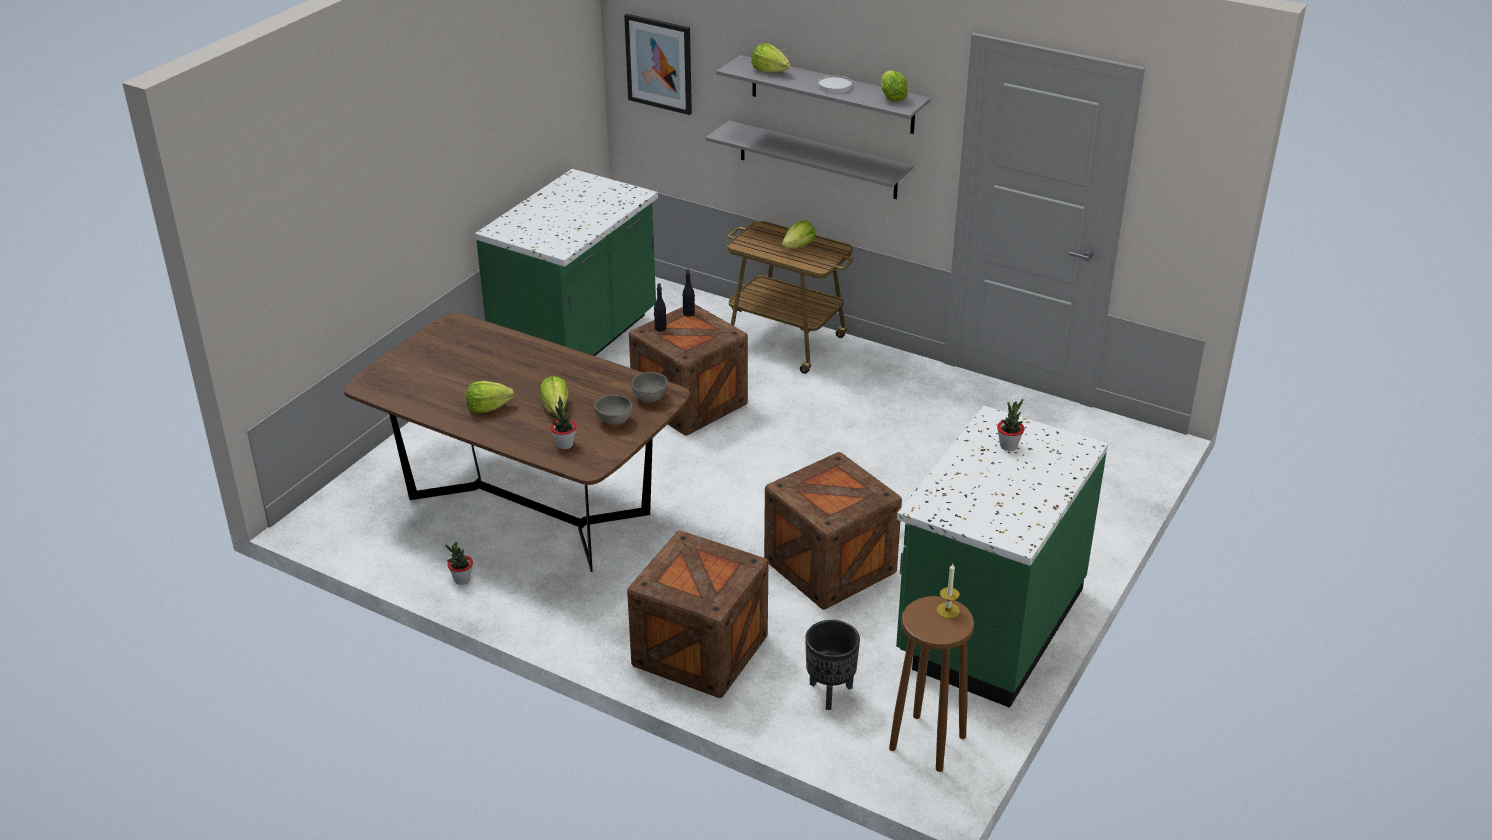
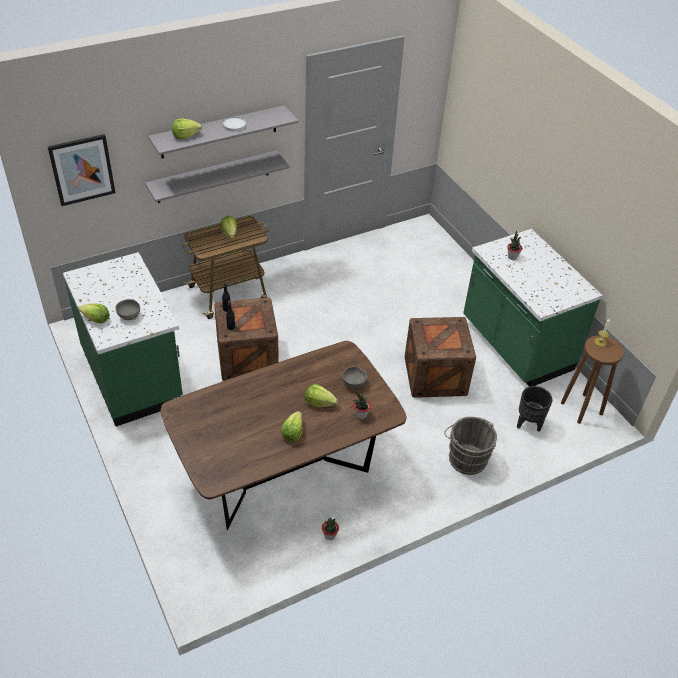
camera: 60 degrees left, 10 degrees up
(649, 398) = (342, 359): grey bowl -> grey bowl (129, 316)
(700, 651) = (466, 458): crate -> grey bucket
(891, 97) = (270, 115): lettuce -> lettuce (96, 319)

